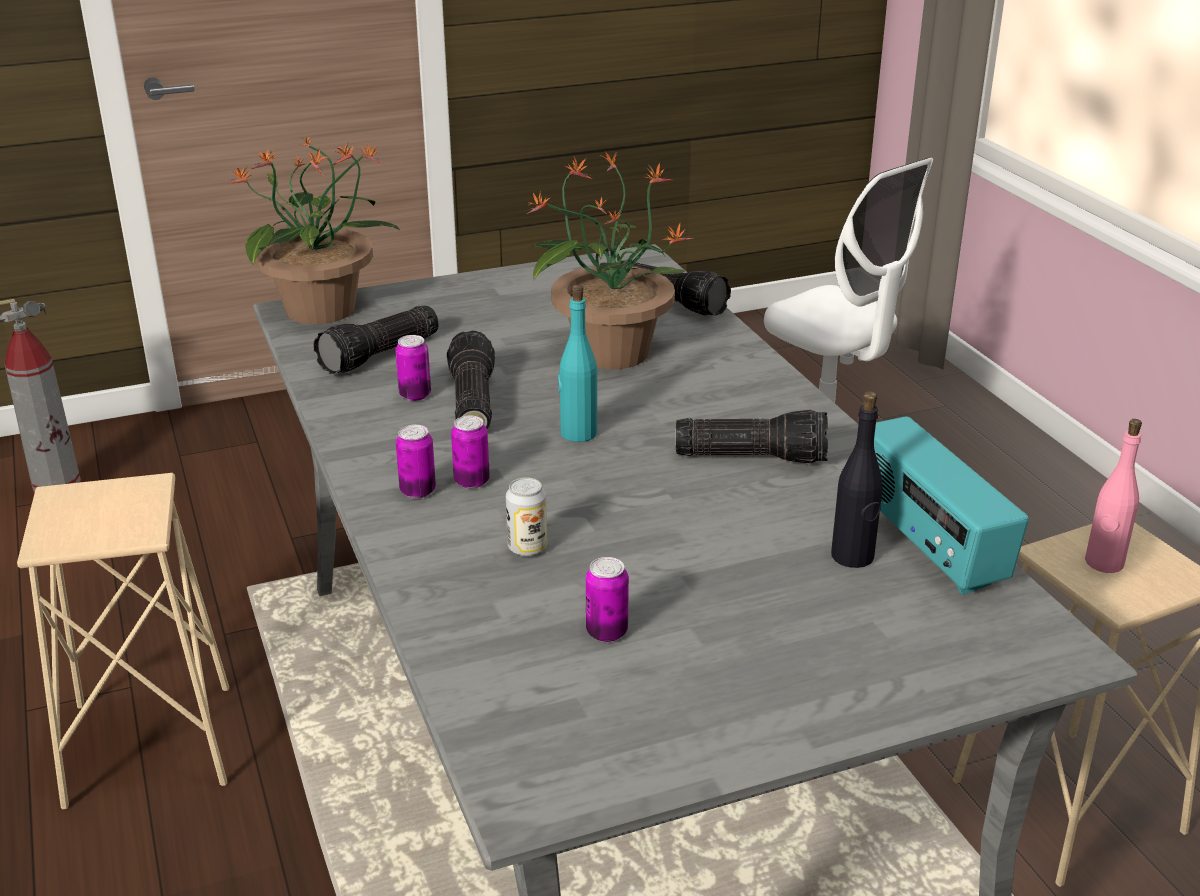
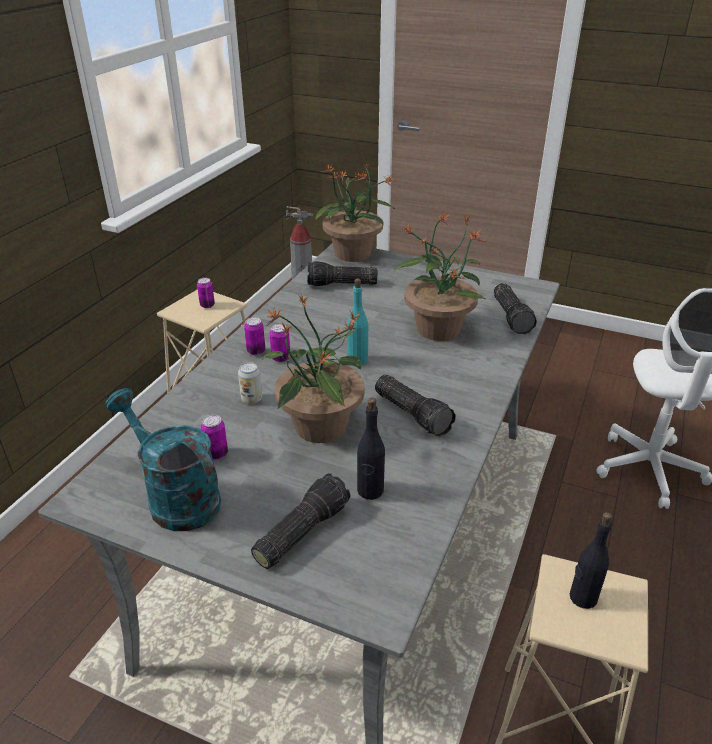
camera: 45 degrees right, 5 degrees up
(415, 395) = (324, 309): can -> can (207, 305)
(470, 402) = (339, 323): flashlight -> flashlight (300, 531)
(651, 709) = (175, 497): none -> turquoise watering can
(675, 529) = (319, 427): none -> potted plant
(927, 546) = (415, 510): radio -> none
(1104, 563) = (582, 597): pink bottle -> black bottle

